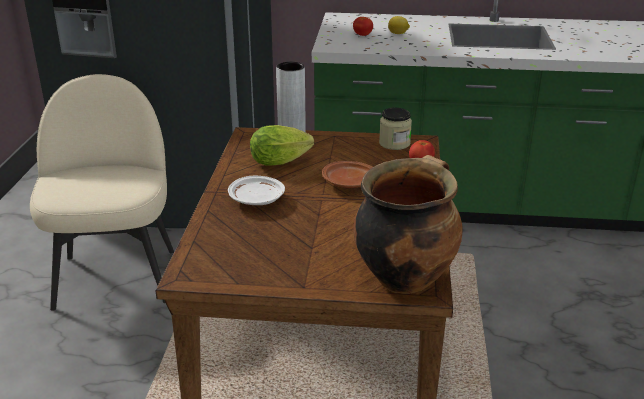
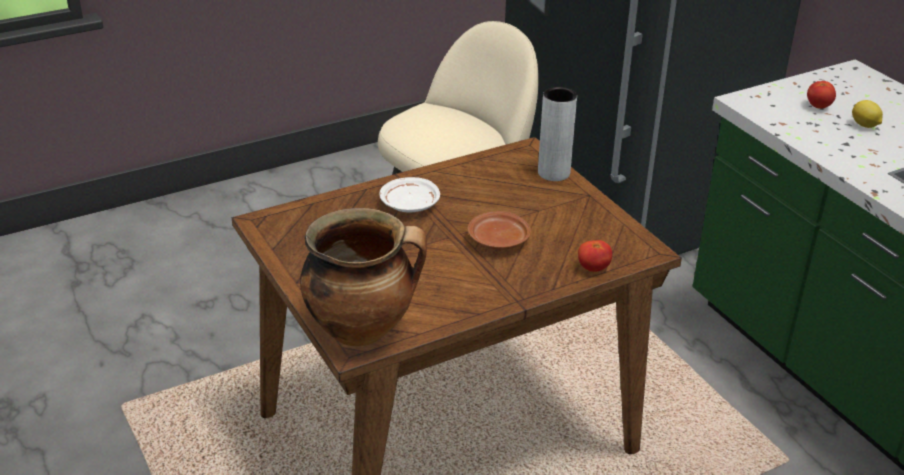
camera: 55 degrees right, 5 degrees up
(283, 162) = (496, 189): lettuce -> none
(394, 143) = (620, 236): jar -> none

